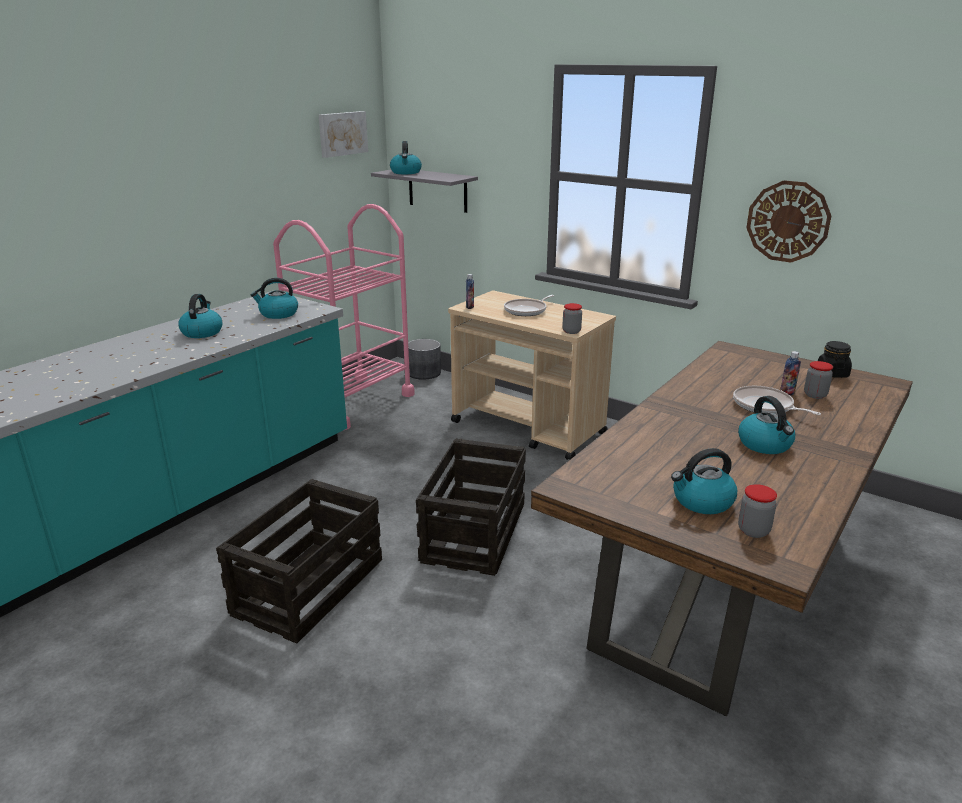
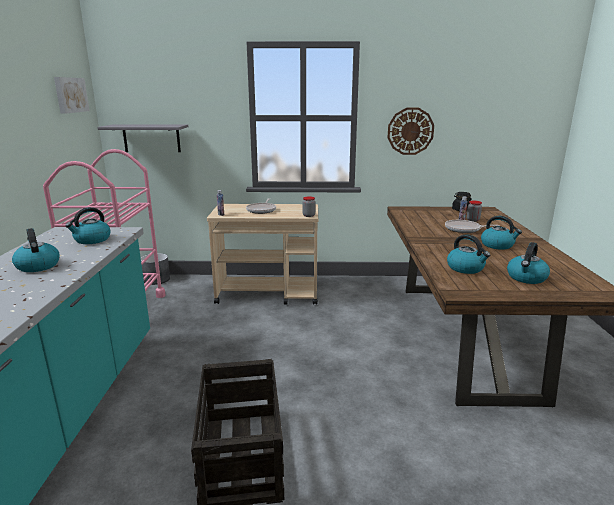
camera: 35 degrees left, 5 degrees down
(406, 172) = (127, 125): kettle -> kettle (466, 268)
(474, 531) = (311, 366): crate -> none
(753, 531) = (570, 283): jar -> none

